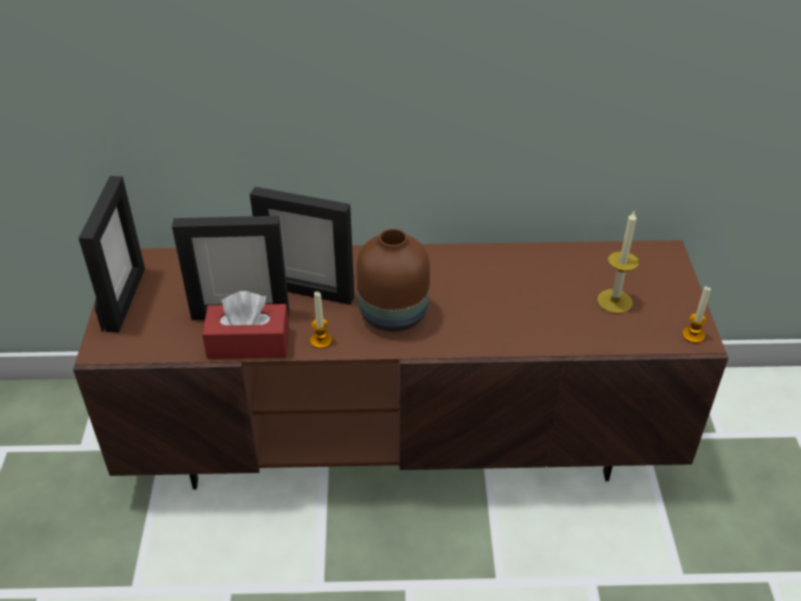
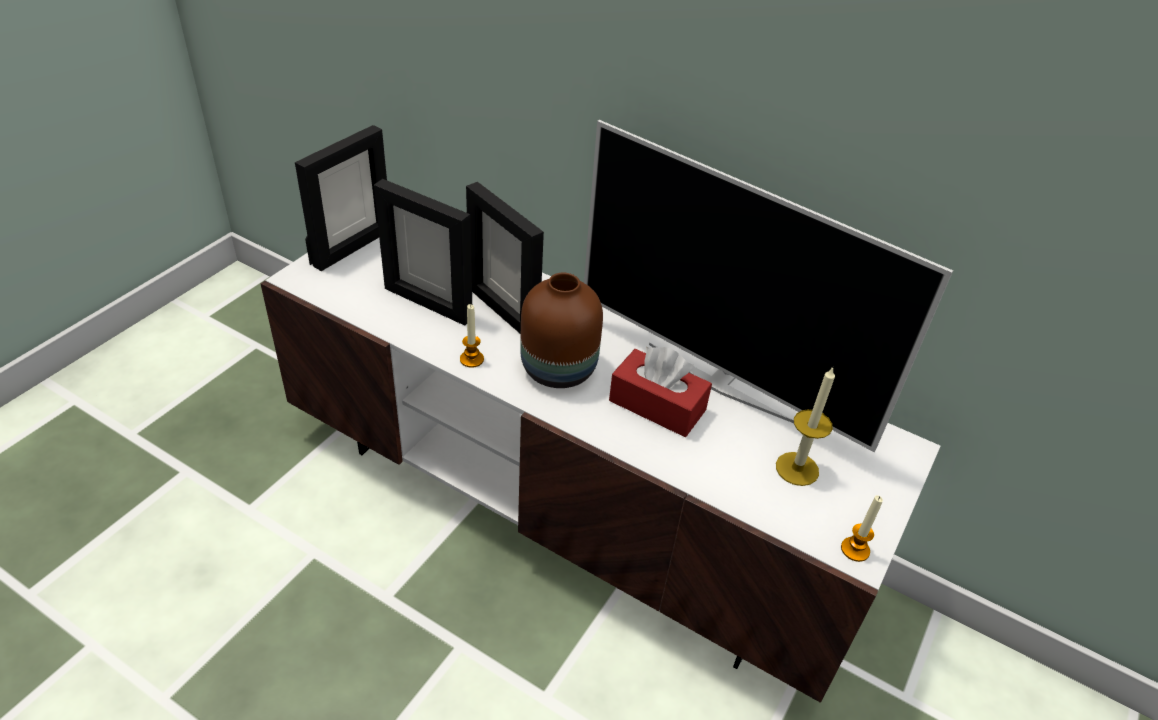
camera: 30 degrees right, 0 degrees up
(248, 343) = (410, 330): red tissue box -> red tissue box (657, 405)
(400, 436) = (567, 508): brown tv stand -> white tv stand
(512, 265) = (720, 381): none -> television

